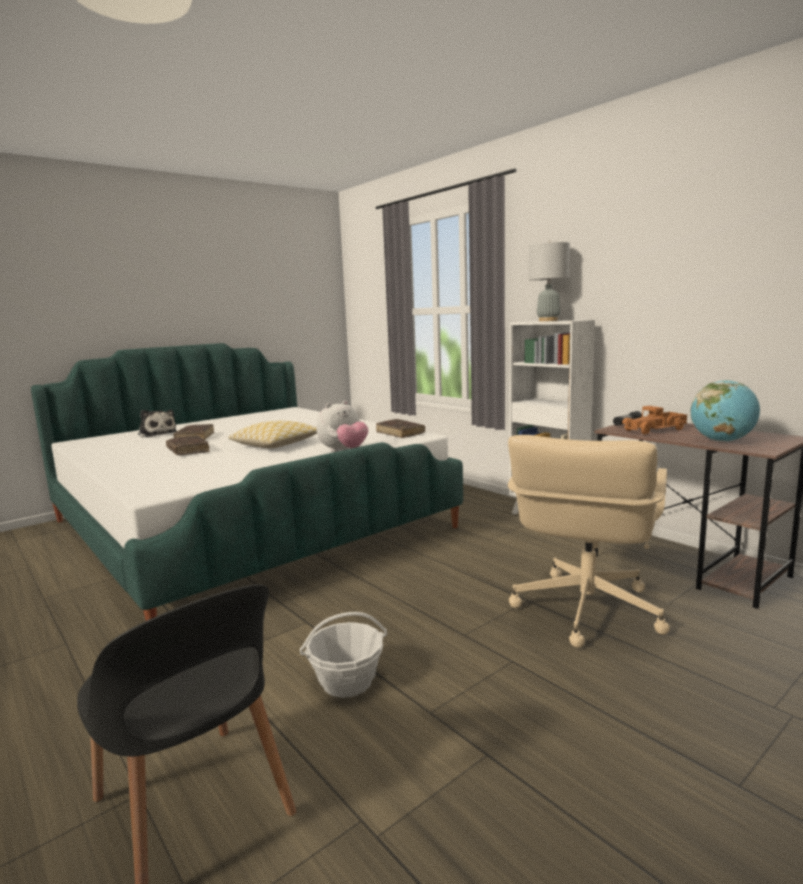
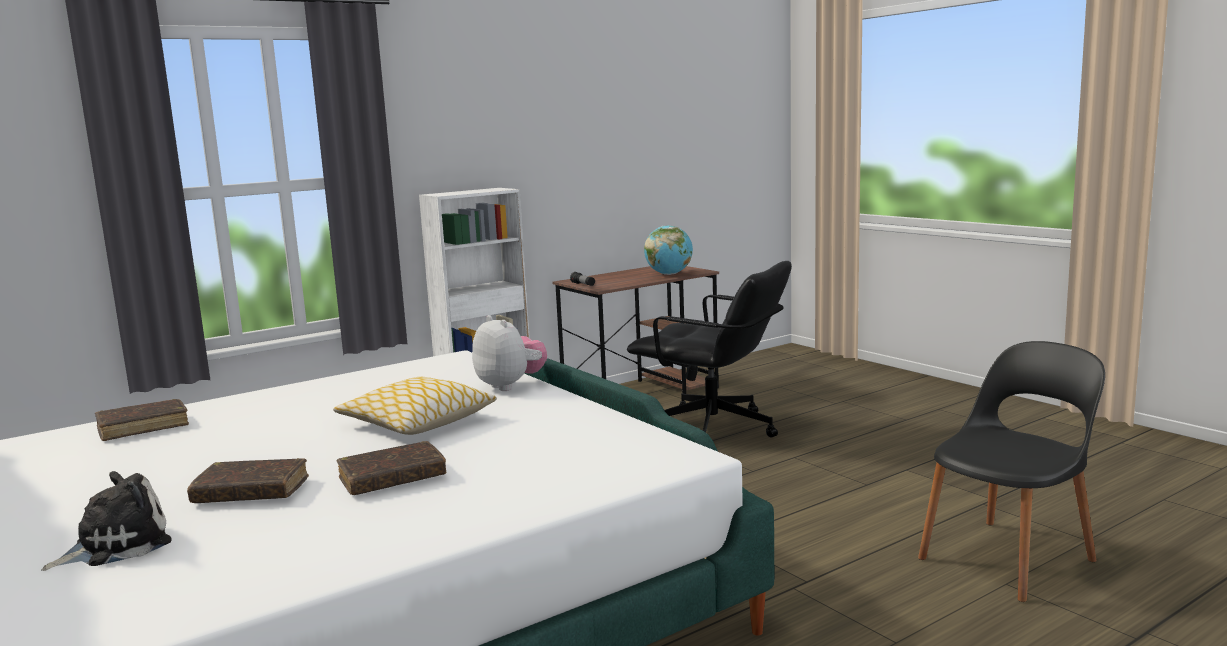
camera: 85 degrees left, 0 degrees up
(347, 681) = (833, 514): basket -> none
(400, 433) = (425, 366): brown book -> brown book (143, 427)
(548, 320) = (459, 192): grey table lamp -> none
(585, 610) = (714, 430): beige office chair -> black office chair
(655, 430) = (615, 281): toy truck -> none

